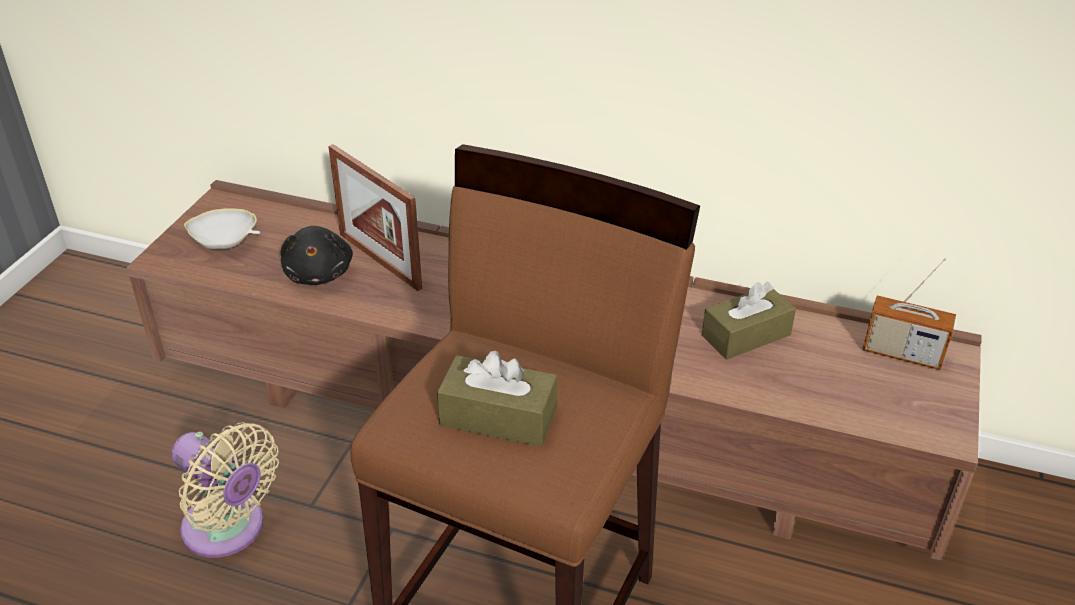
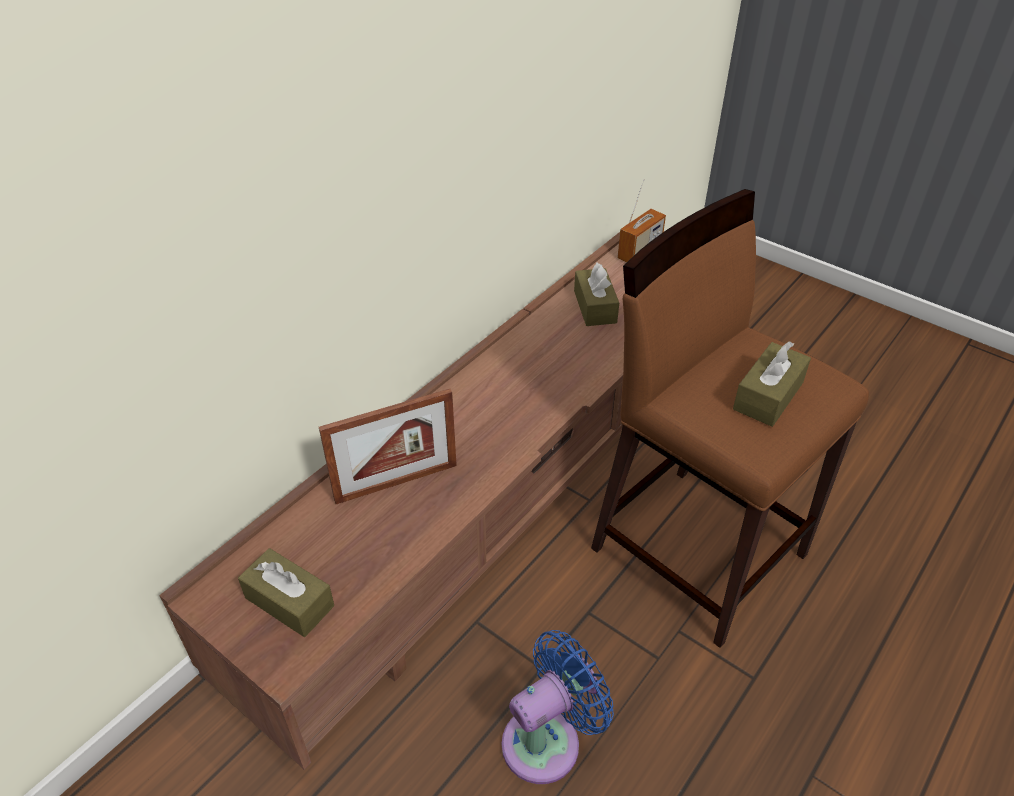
camera: 70 degrees left, 5 degrees up
(225, 242) = (289, 602): white bowl -> brown tissue box
(229, 530) = (548, 740): beige fan -> blue fan
(319, 273) = (391, 530): black plush toy -> none

